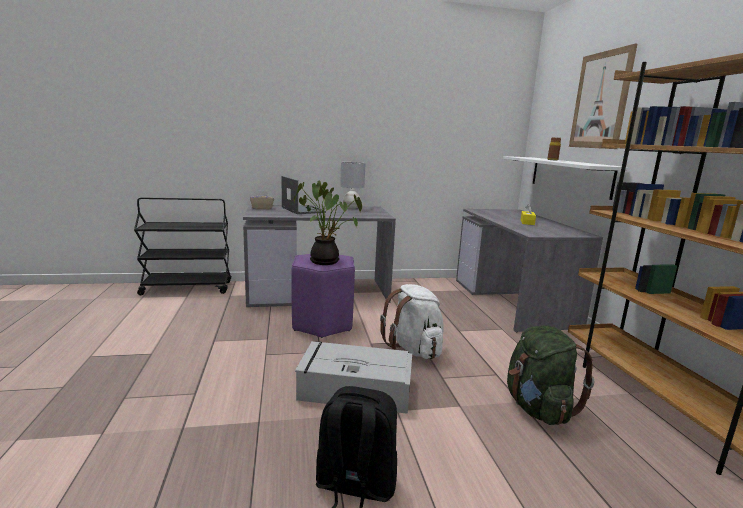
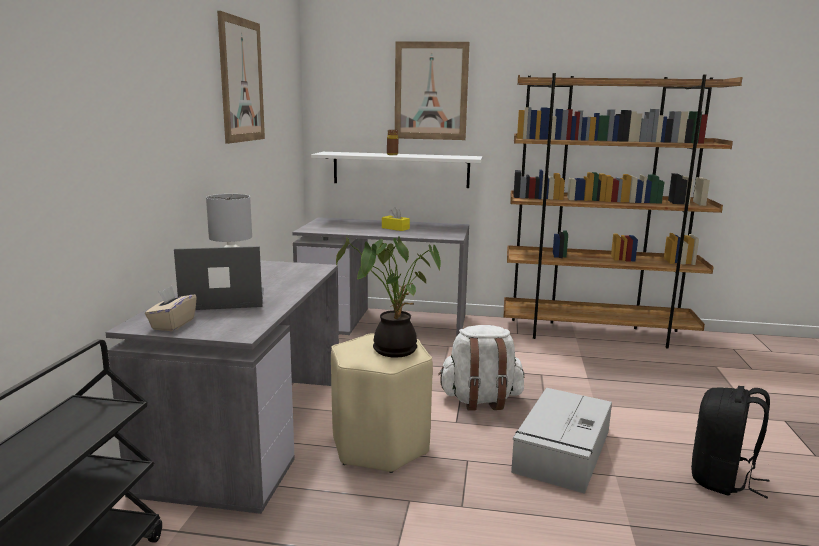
camera: 70 degrees left, 0 degrees up
(321, 324) = (380, 446): purple stool -> beige stool
(419, 98) = (241, 80): none -> picture
(538, 408) = (598, 374): green backpack -> none

